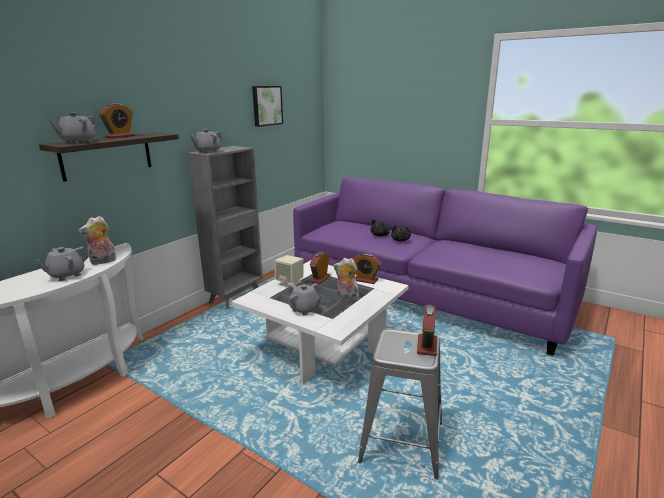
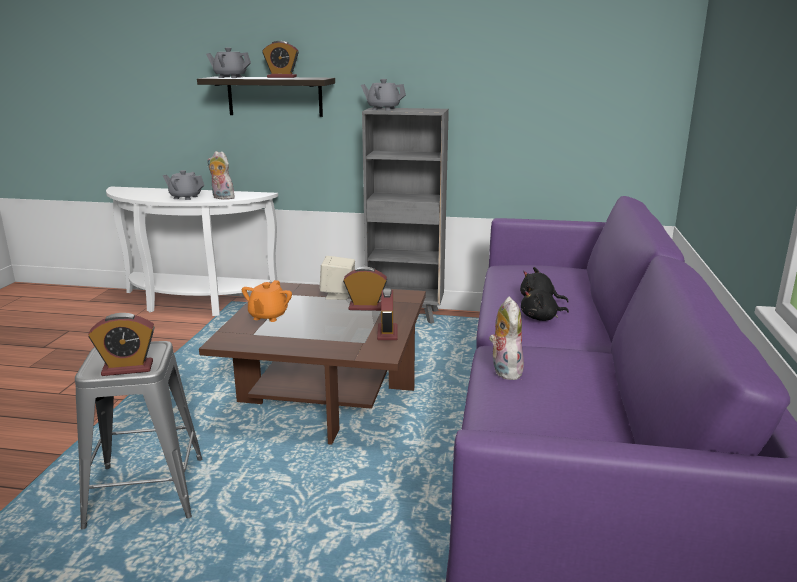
camera: 65 degrees right, 0 degrees up
(266, 105) = (532, 54): picture -> none
(304, 309) = (268, 316): grey teapot -> orange teapot
(324, 347) = (327, 396): white coffee table -> brown coffee table
(346, 298) = (316, 331): plush toy -> plush toy (504, 370)

